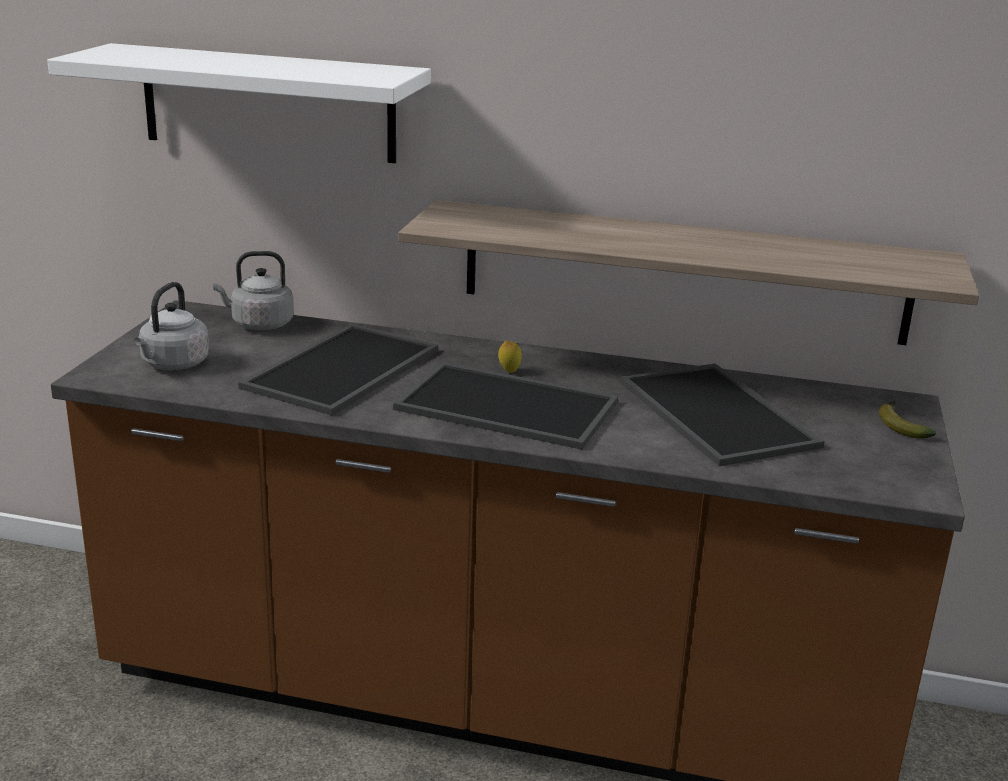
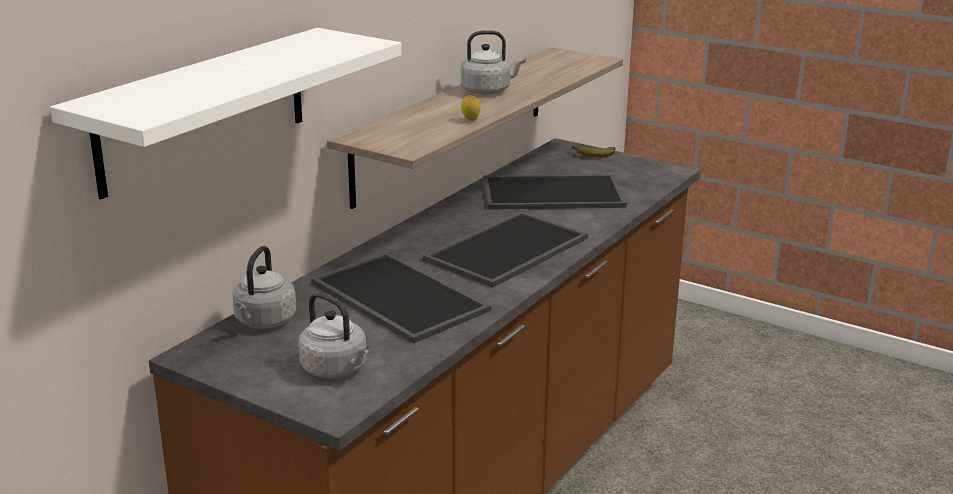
camera: 70 degrees left, 0 degrees up
(509, 371) = (445, 239): lemon -> lemon (470, 120)
(691, 239) = (488, 91): none -> grey kettle

